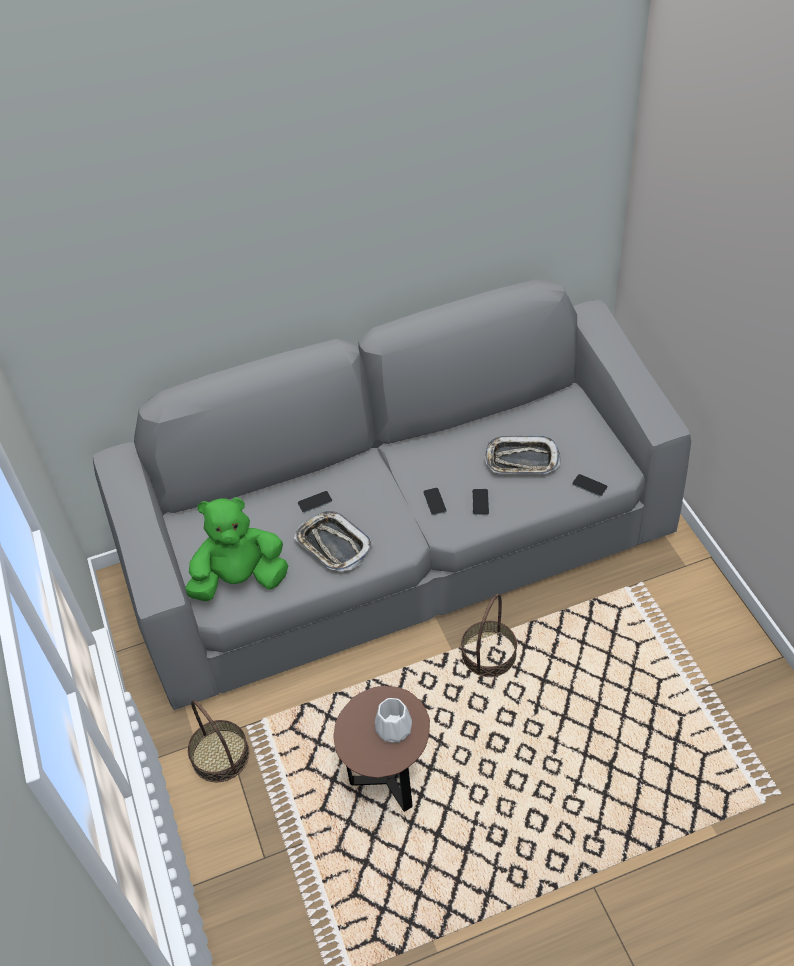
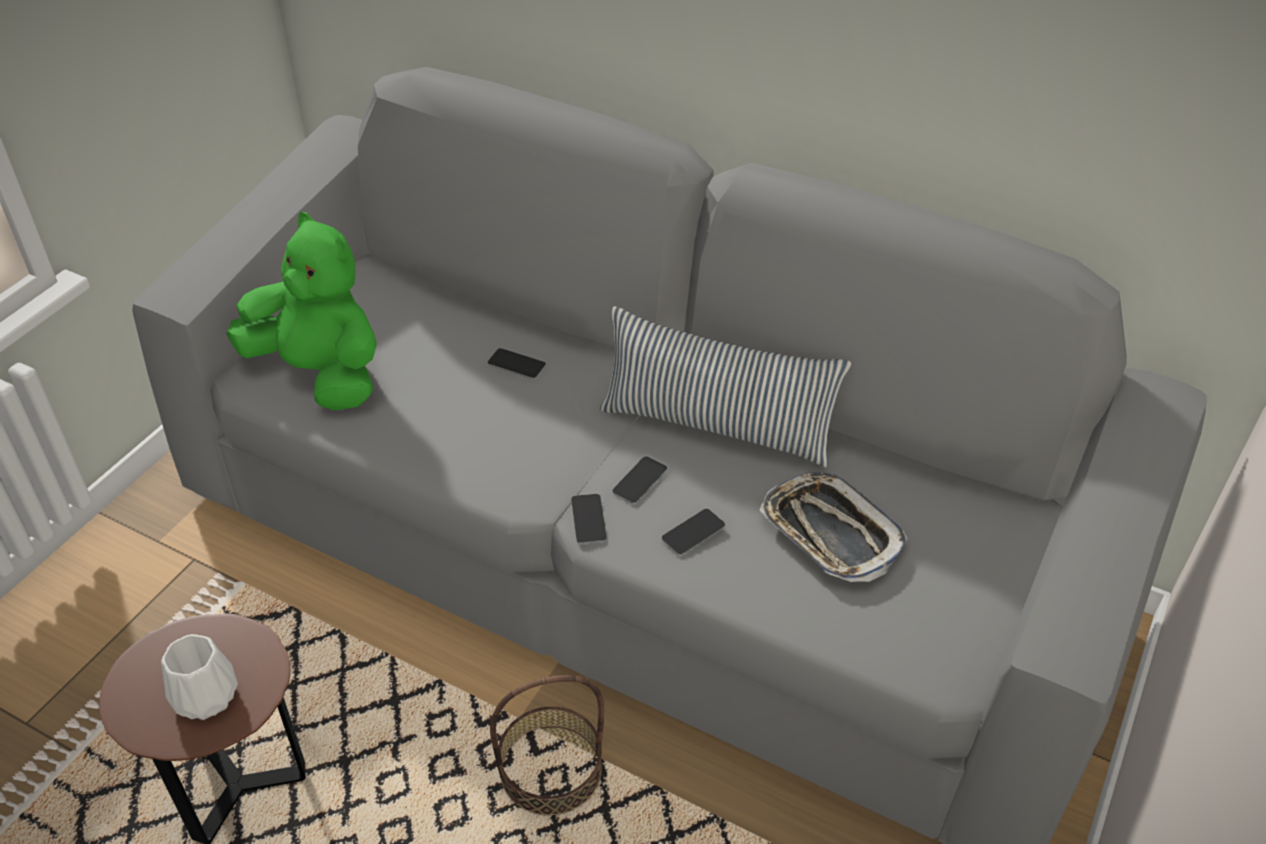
camera: 45 degrees right, 5 degrees down
(220, 755) = (156, 576): basket -> none
(333, 545) = (458, 424): tray -> none
(429, 457) = (716, 427): none -> pillow
(589, 485) = (873, 649): phone -> phone (588, 519)

